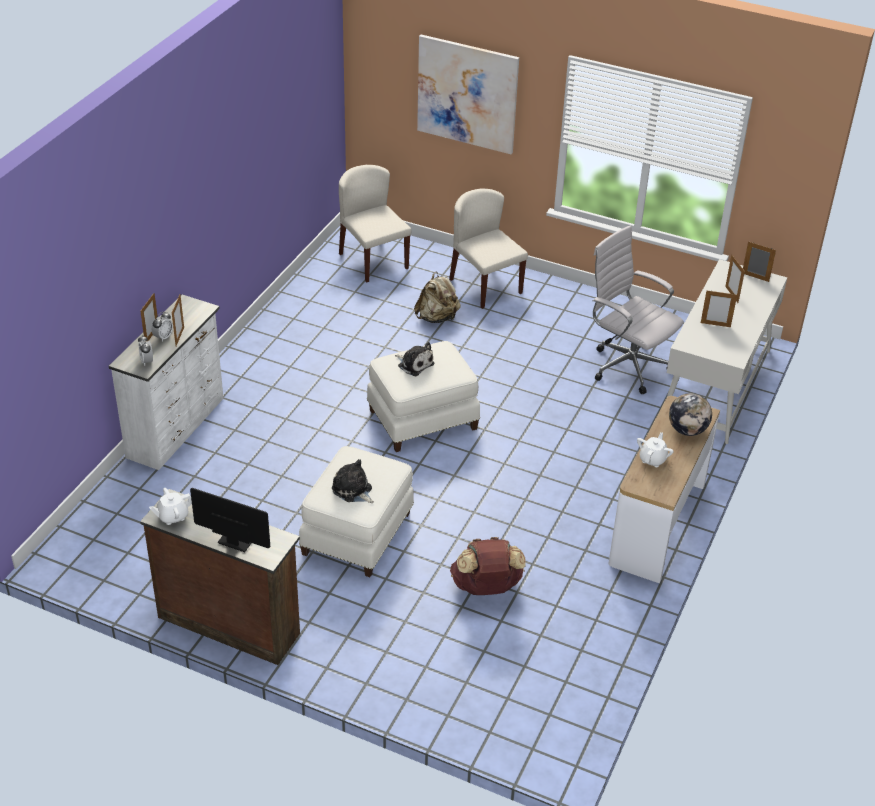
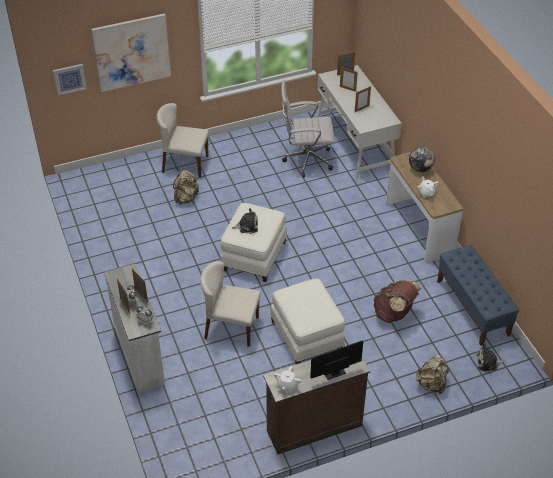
camera: 45 degrees left, 5 degrees up
(353, 490) = (313, 310): plush toy -> plush toy (488, 362)
(373, 261) = (107, 189): beige chair -> beige chair (231, 328)
(383, 92) = (69, 79): none -> picture
(415, 691) = (431, 384): none -> beige backpack
(591, 656) = (473, 308): none -> blue bench

